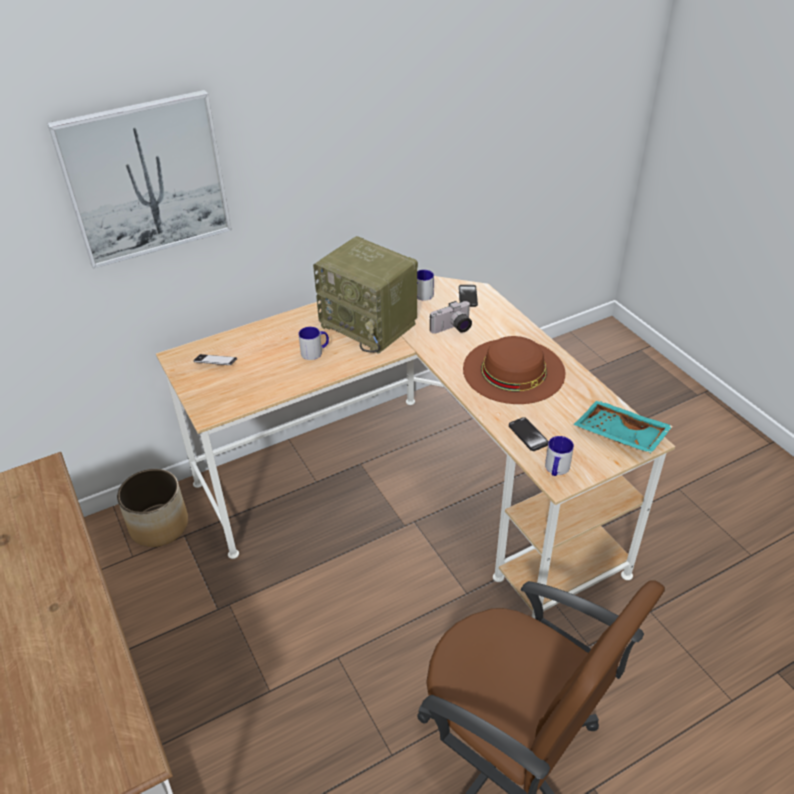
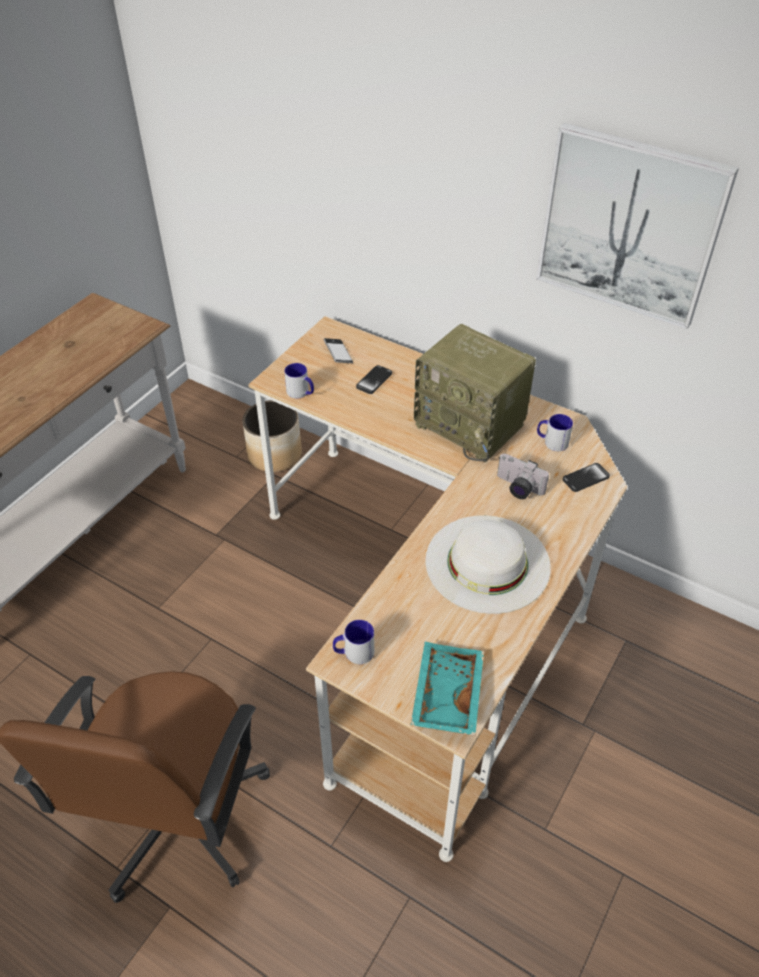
camera: 60 degrees right, 5 degrees up
(146, 179) = (351, 157): picture -> picture (629, 226)
(315, 352) = (400, 406): mug -> mug (301, 393)
(370, 325) = (471, 425): radio -> radio turned 60 degrees counterclockwise
(514, 370) = (487, 563): brown hat -> white hat
(528, 435) = (391, 611): phone -> phone (374, 380)

